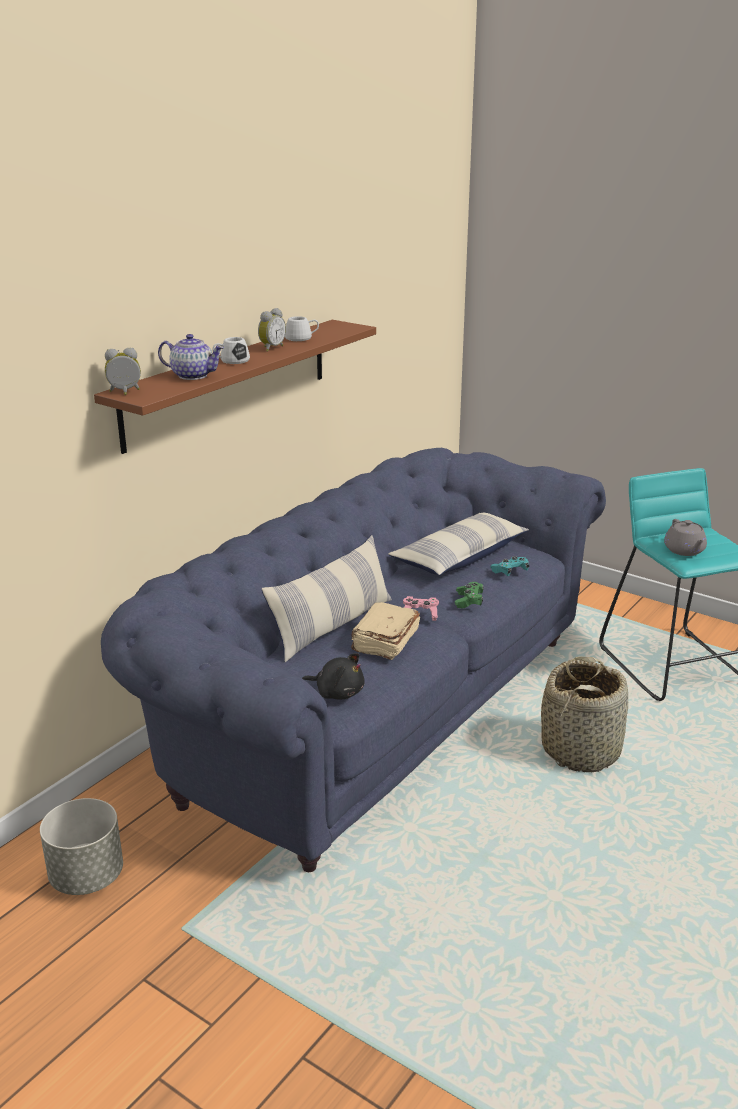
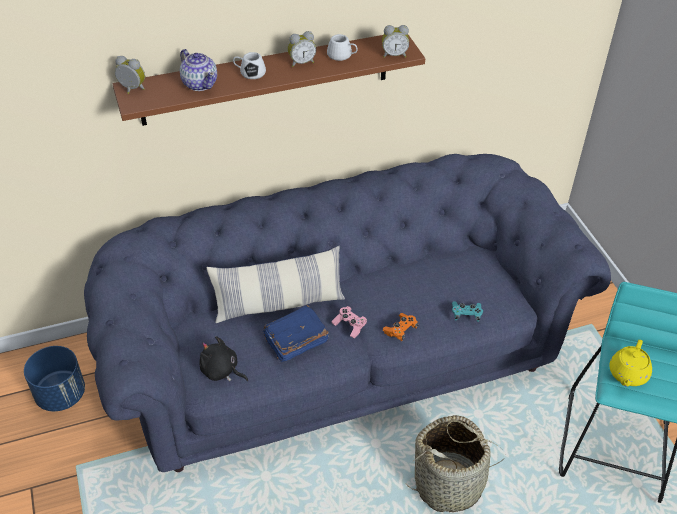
camera: 35 degrees right, 20 degrees up
(86, 876) = (61, 394): grey planter -> blue planter
(337, 692) = (221, 371): black plush toy -> black plush toy turned 150 degrees clockwise
(347, 330) = (394, 55): none -> alarm clock
(384, 642) = (295, 341): beige book -> blue book
(460, 557) = (443, 278): pillow -> none
(469, 601) = (400, 330): green game controller -> orange game controller
(684, 550) = (627, 374): grey teapot -> yellow teapot

